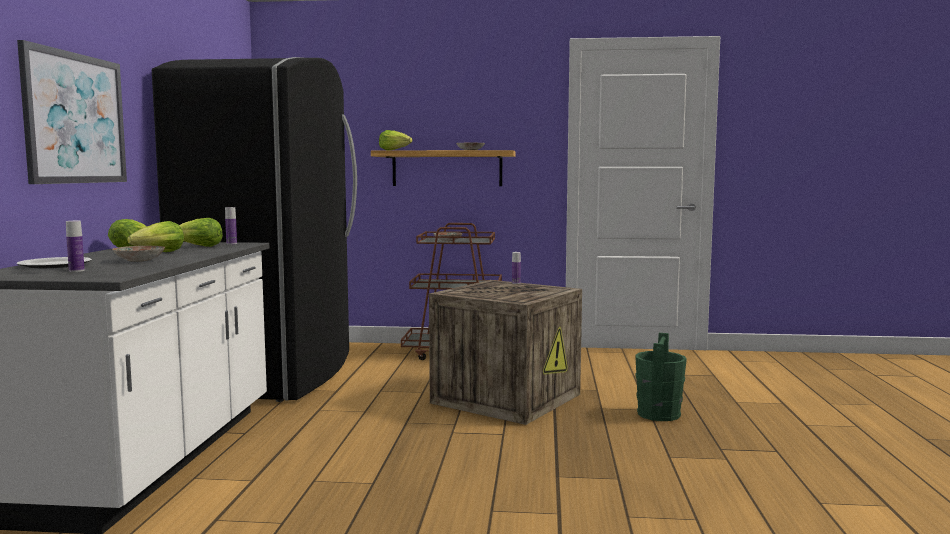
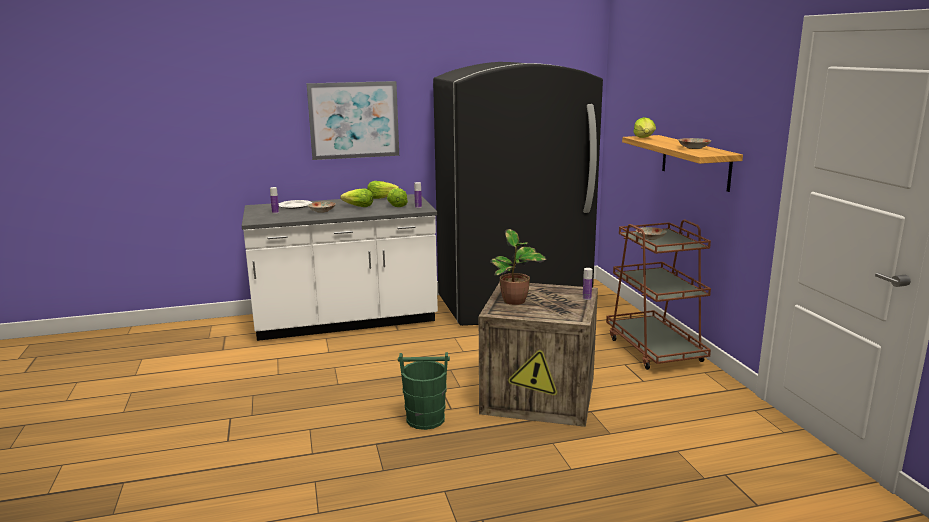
camera: 70 degrees right, 10 degrees up
(499, 295) = (515, 301): none -> potted plant
(658, 414) = (561, 476): green bucket -> green bucket (425, 419)

